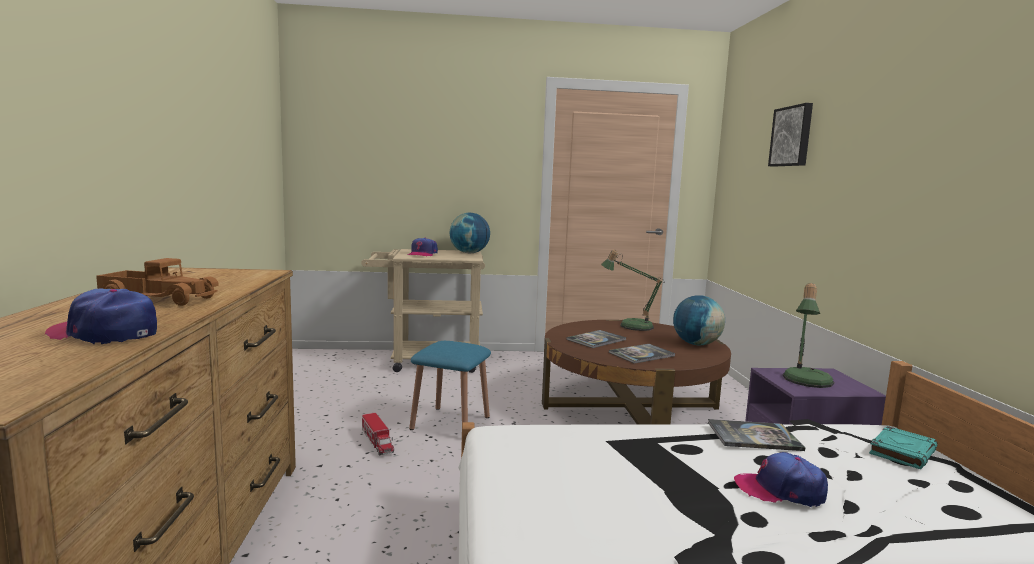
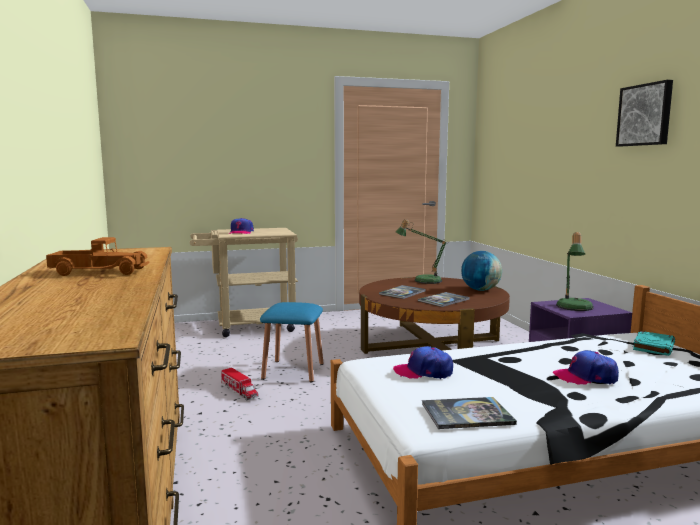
camera: 10 degrees left, 0 degrees up
(105, 333) = (102, 295): cap -> cap (423, 372)
(469, 253) = (279, 229): globe -> none
(753, 436) = (552, 347): book -> book (467, 414)
(792, 136) = (540, 122): picture -> picture (645, 115)

